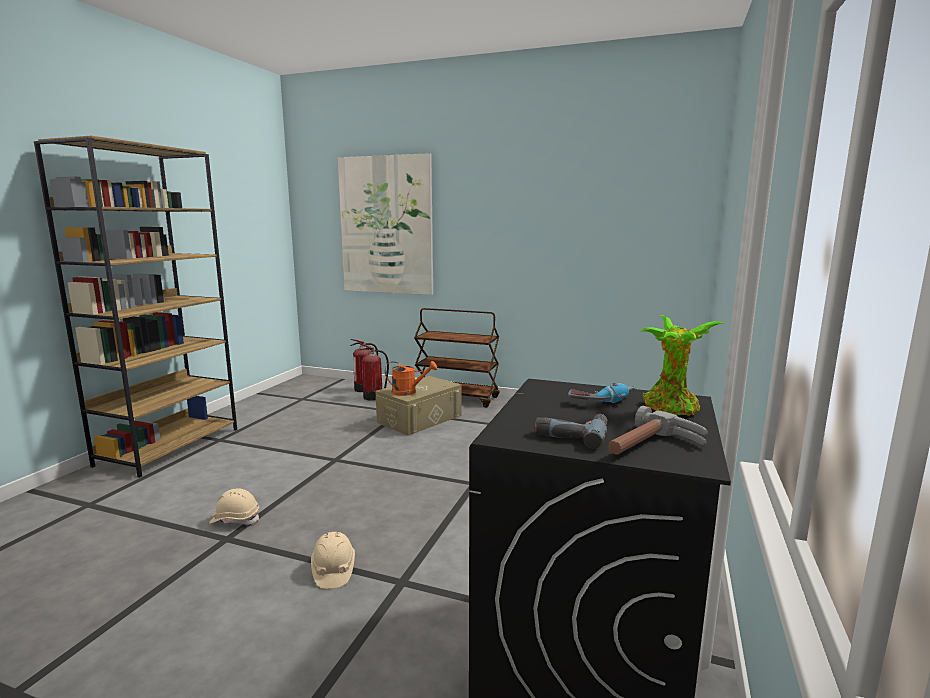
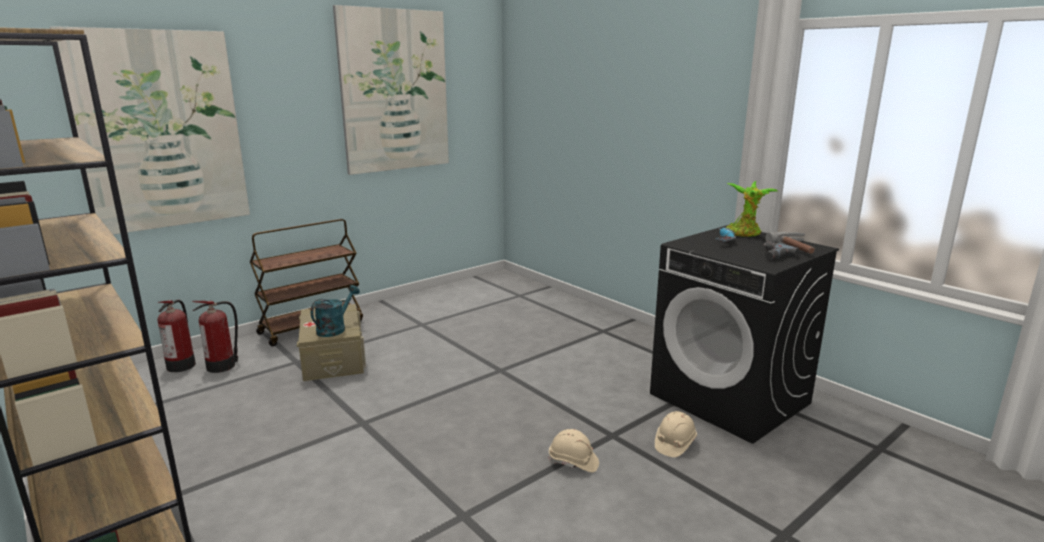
camera: 60 degrees left, 5 degrees up
(235, 519) = (428, 506): beige hard hat -> beige hard hat (674, 443)
(409, 392) = (335, 328): orange watering can -> turquoise watering can
(573, 201) = (395, 91): none -> picture

